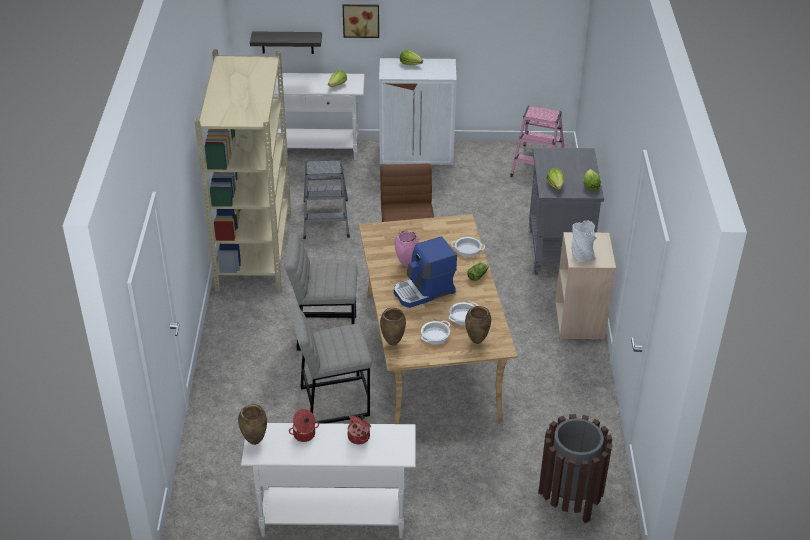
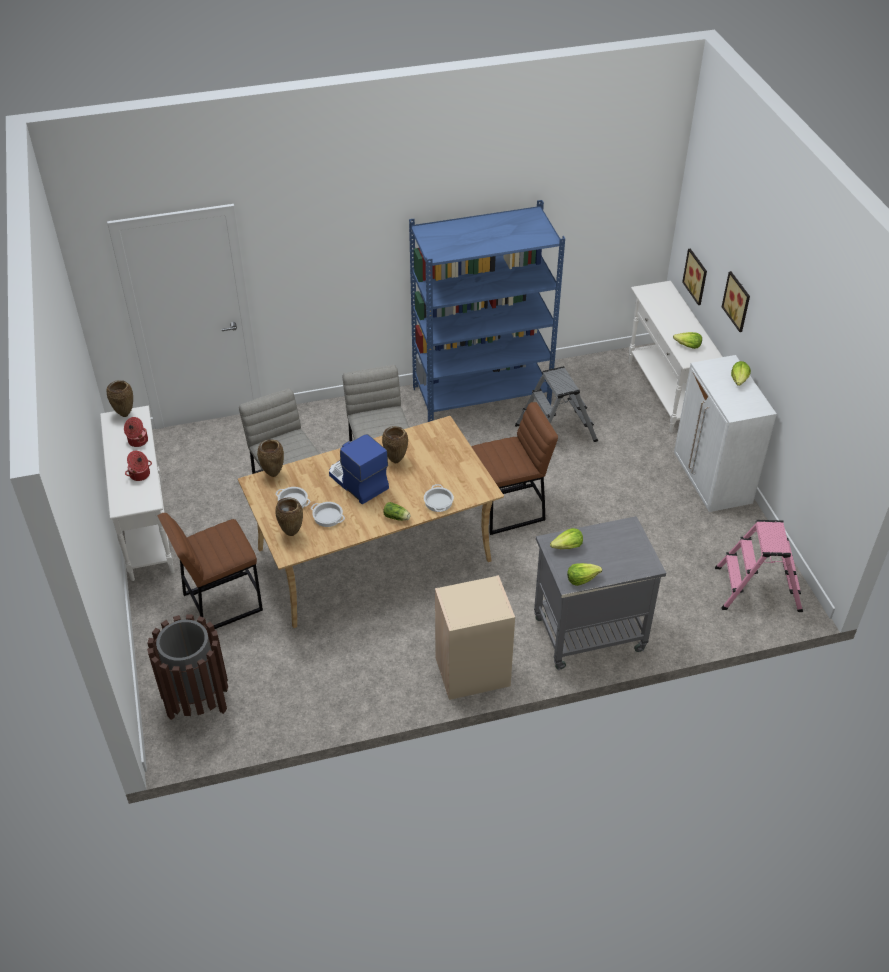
camera: 75 degrees right, 5 degrees up
(254, 251) = (481, 397): beige bookcase -> blue bookcase
(287, 42) = (697, 276): shelf -> picture
(406, 264) = (396, 460): pink vase -> brown vase
(455, 469) = (220, 603): none -> brown chair
(581, 255) = (460, 597): white vase -> none

